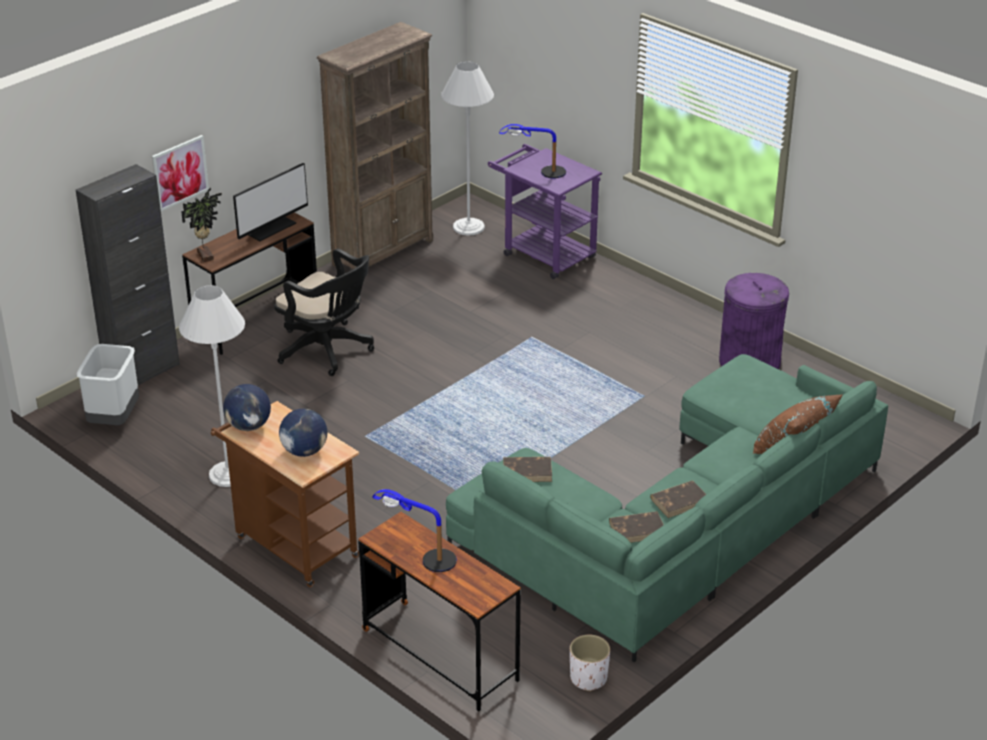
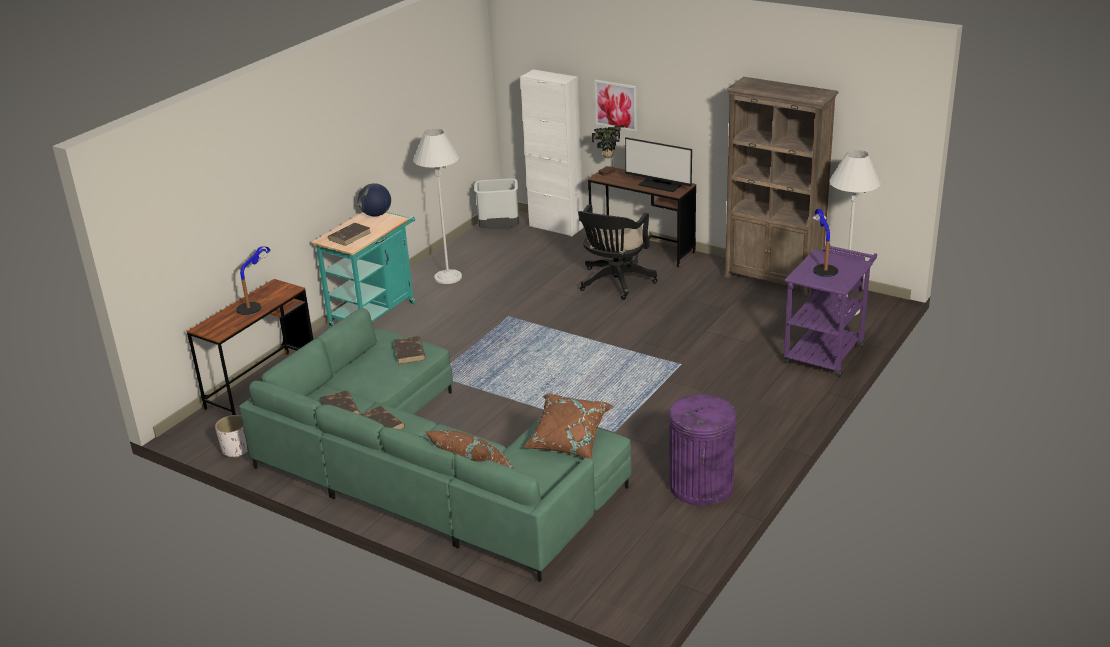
camera: 80 degrees right, 5 degrees down
(142, 372) = (556, 227): black cabinet -> white cabinet
(291, 544) = (376, 312): brown cart -> turquoise cart
(304, 451) = (350, 236): globe -> brown book
(743, 385) = (568, 440): none -> brown pillow

